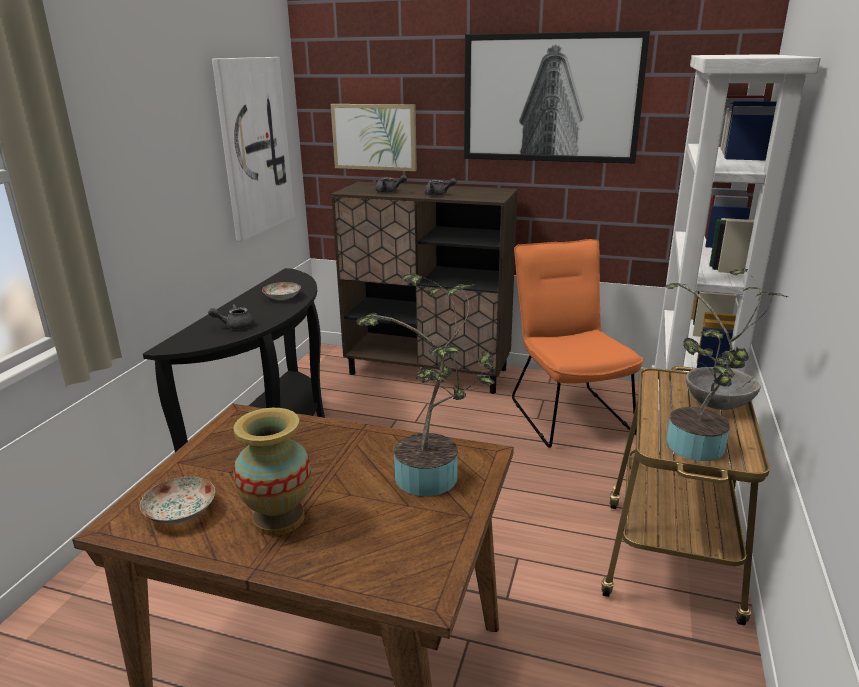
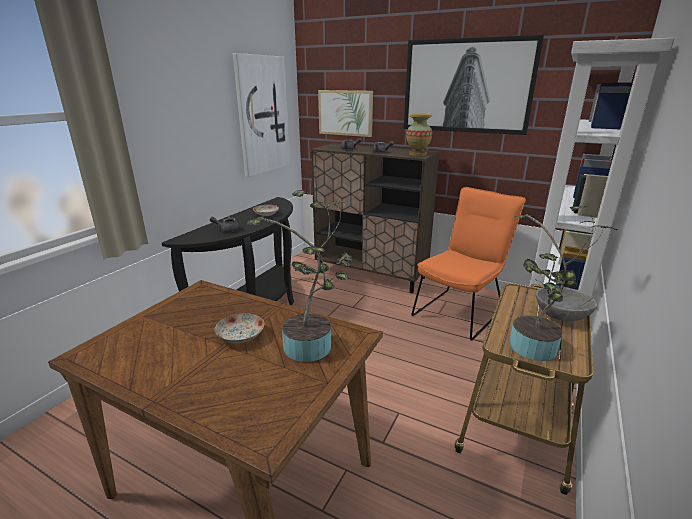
camera: 10 degrees right, 0 degrees up
(179, 512) = (125, 351): plate -> plate (240, 336)
(279, 518) = (189, 365): vase -> vase (417, 154)
(566, 411) = (461, 311): orange chair -> orange chair turned 45 degrees clockwise

